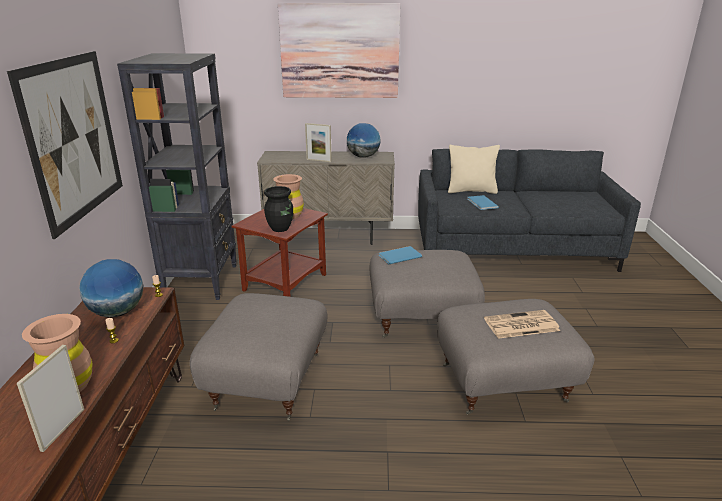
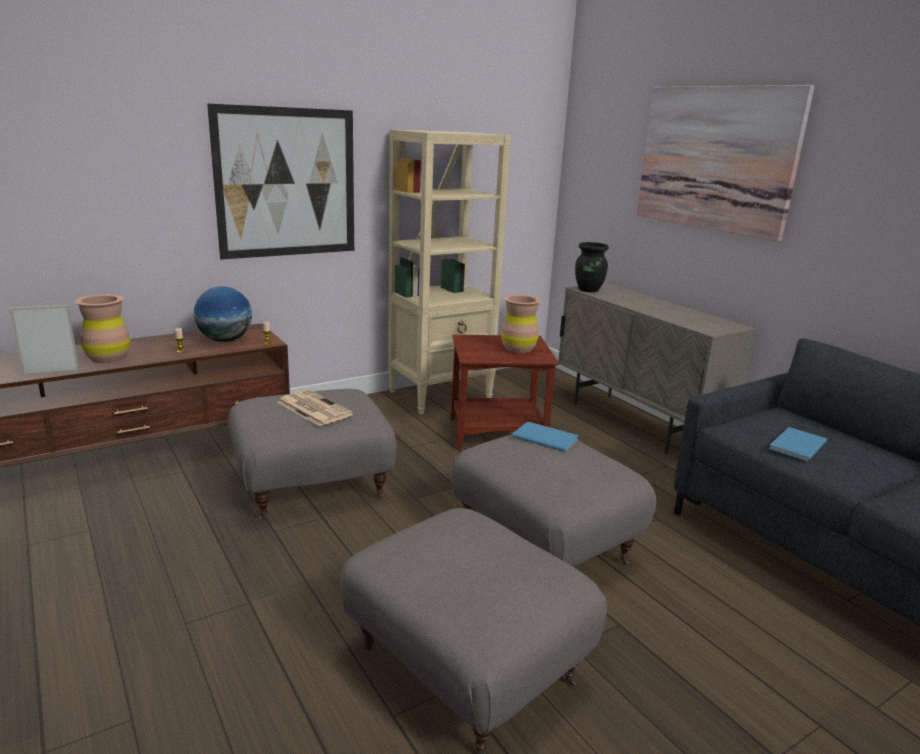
camera: 55 degrees right, 5 degrees down
(202, 281) = (441, 395): black bookcase -> beige bookcase
(280, 228) = (479, 353): black vase -> black vase (589, 290)
(319, 160) = (630, 305): picture frame -> none
(363, 157) = (695, 319): globe -> none
(471, 191) = (828, 428): beige pillow -> none
(520, 325) = (466, 570): newspaper -> newspaper (313, 408)

